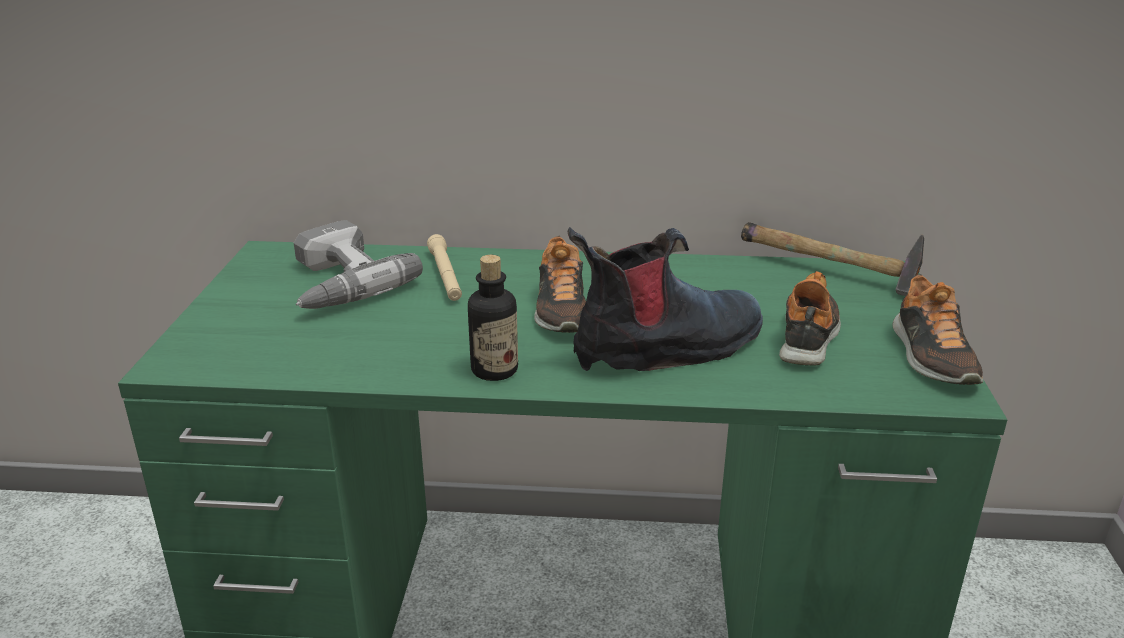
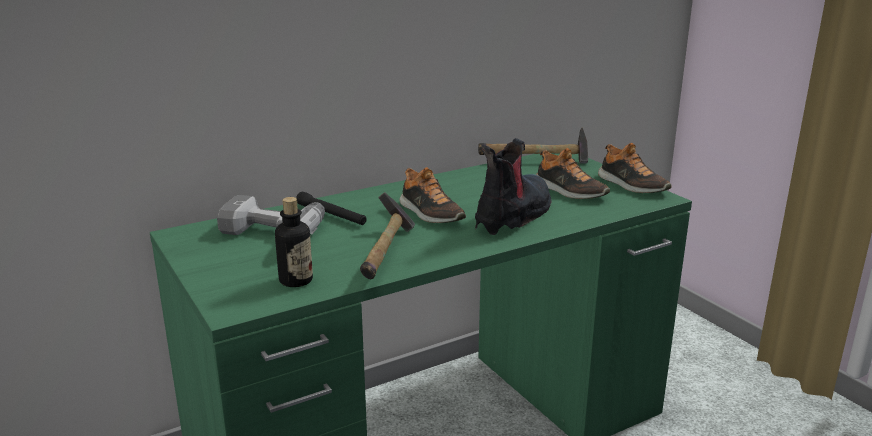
camera: 35 degrees left, 5 degrees down
(423, 351) = (386, 254): none -> hammer
(445, 276) = (331, 215): beige flashlight -> black flashlight
(494, 370) = (442, 250): bottle -> bottle (296, 280)
(808, 336) = (569, 191): shoe -> shoe turned 150 degrees clockwise

